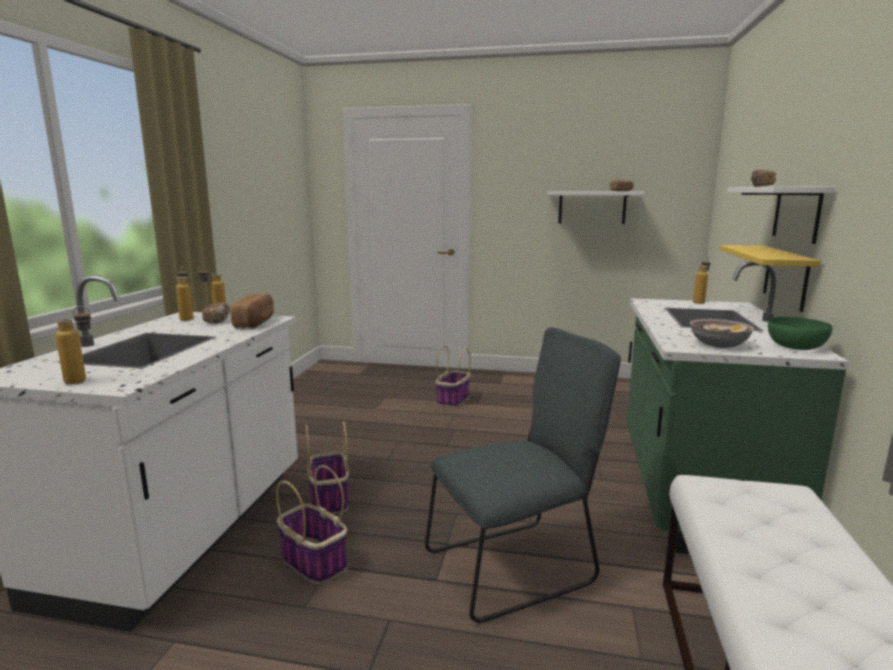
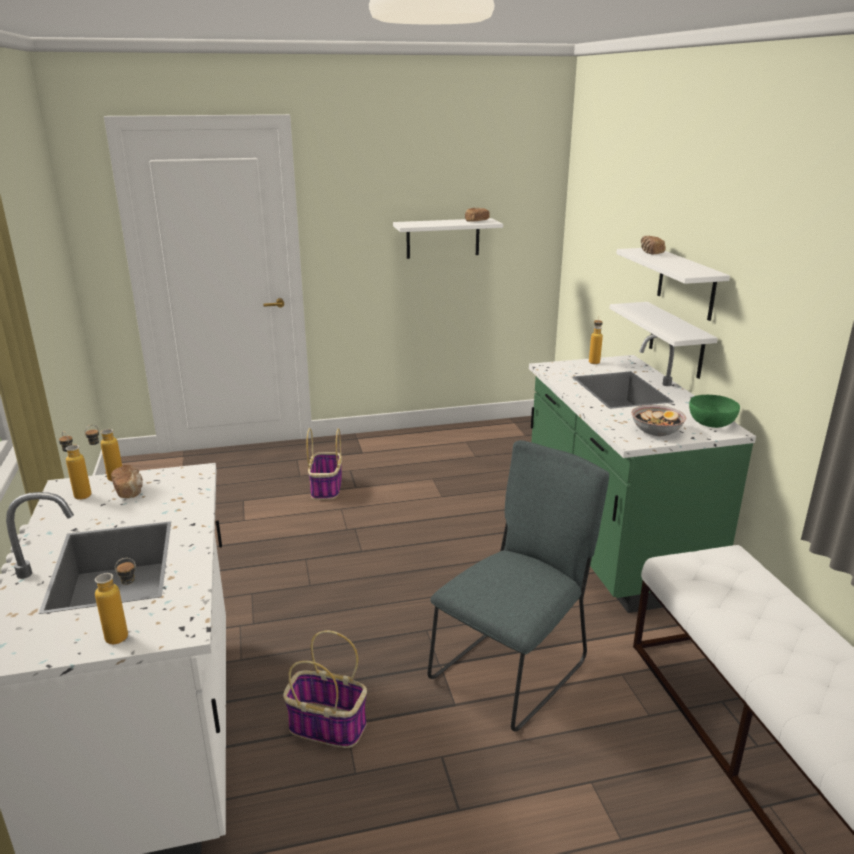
camera: 25 degrees left, 10 degrees up
(256, 322) = (183, 484): bread -> none
(329, 498) = (285, 651): basket -> none
(785, 277) = (676, 340): yellow shelf -> white shelf

